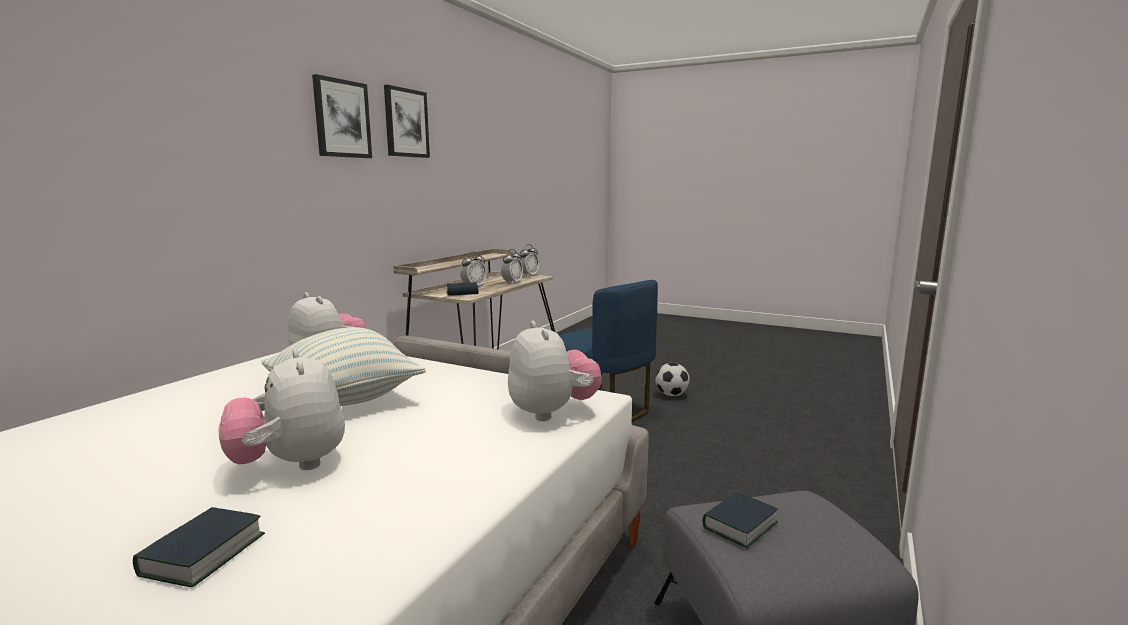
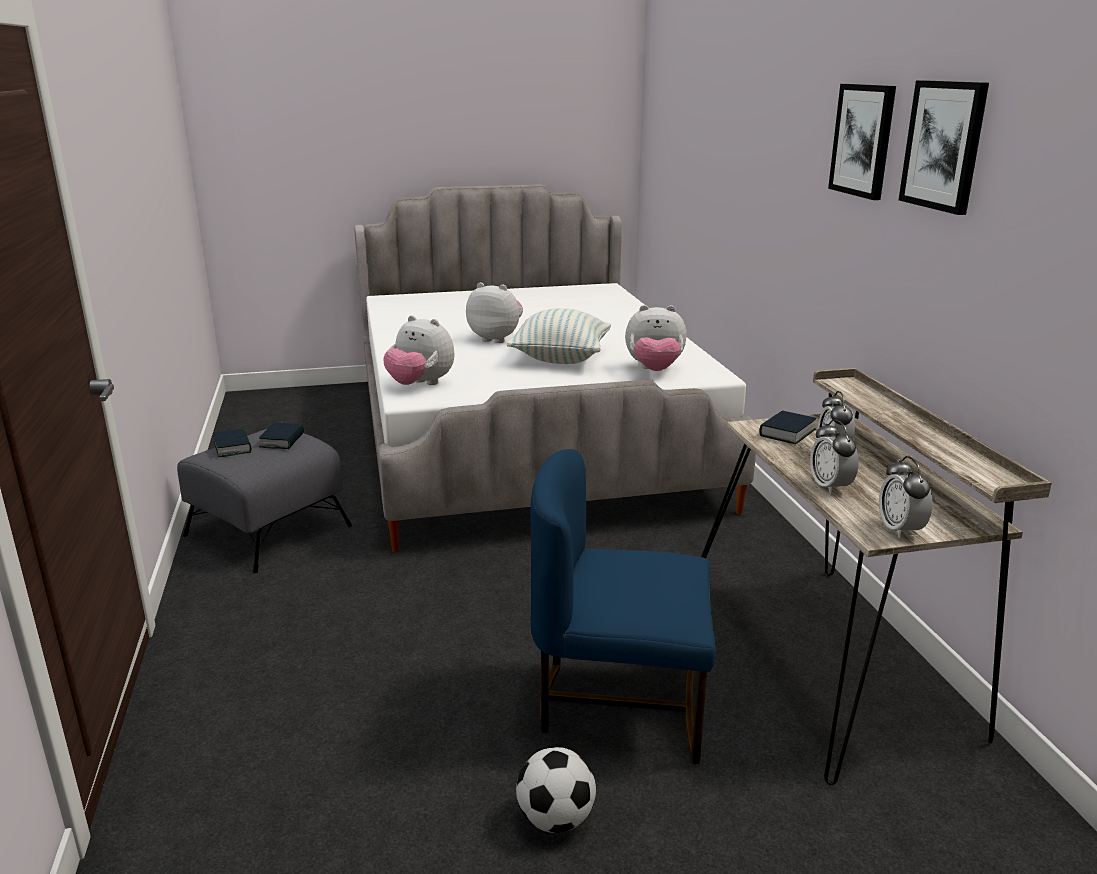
camera: 140 degrees right, 10 degrees up
(203, 554) = (455, 323): book -> book (232, 447)

